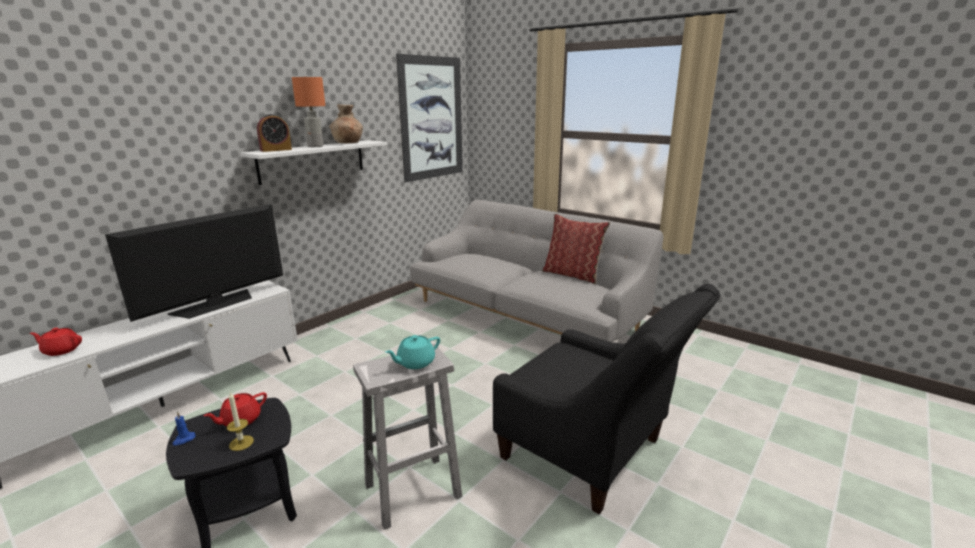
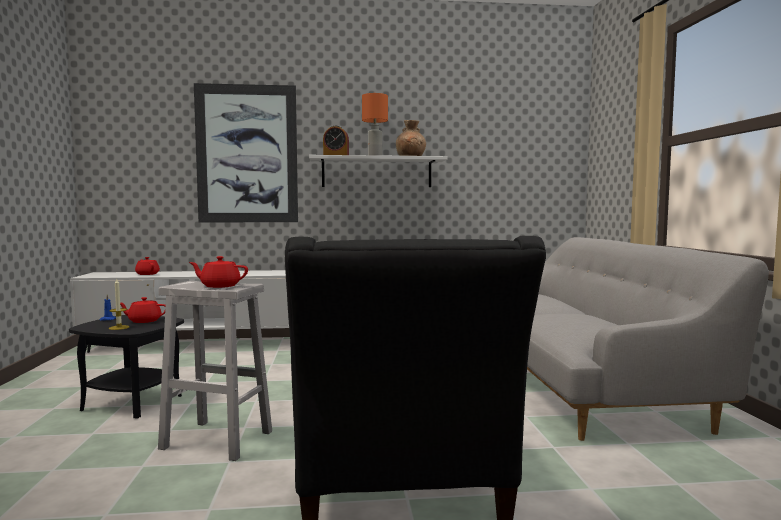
camera: 45 degrees right, 15 degrees down
(216, 304) = (252, 273): television -> none
(415, 363) = (219, 286): turquoise teapot -> red teapot
(432, 118) = (530, 143): picture -> picture (247, 154)
(573, 275) = (621, 322): pillow -> none

